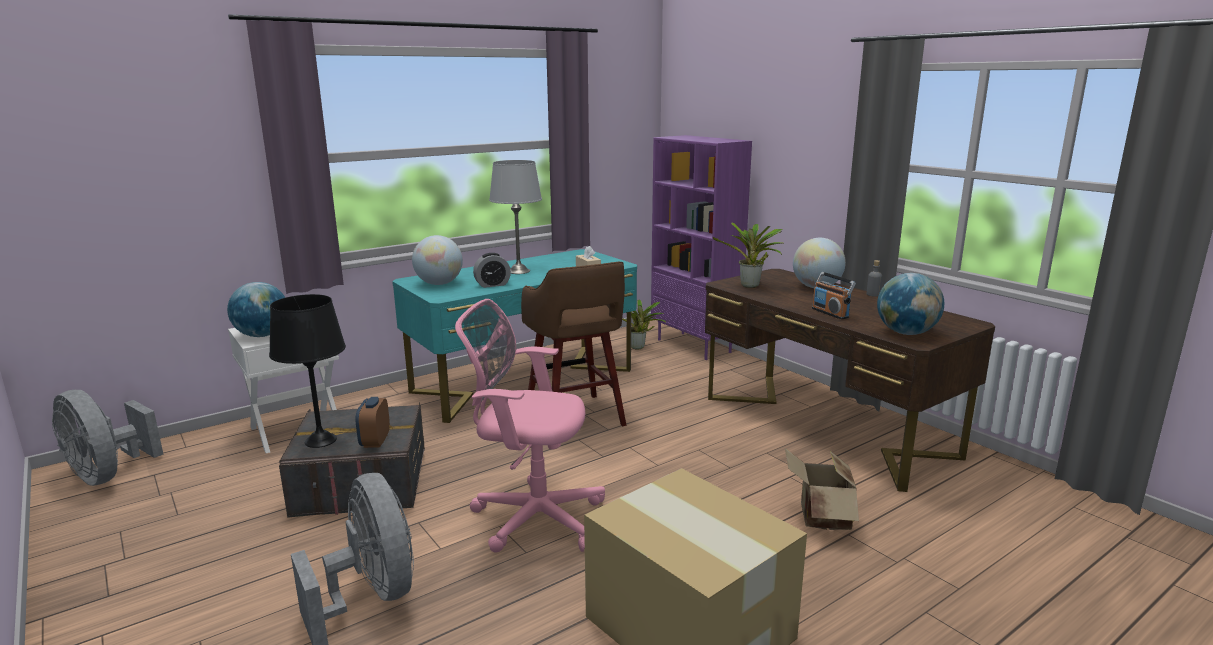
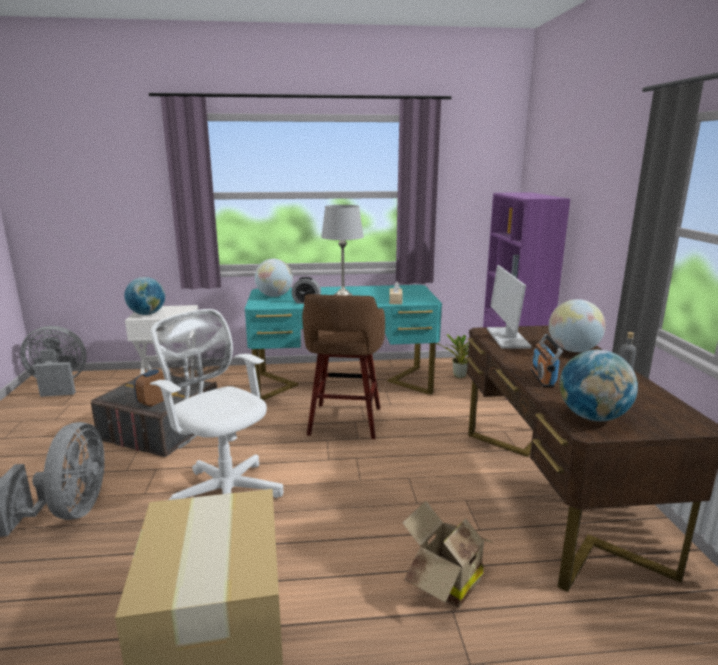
camera: 30 degrees right, 0 degrees up
(108, 474) = (58, 385): grey fan -> grey fan turned 105 degrees clockwise
(320, 440) = (128, 392): black table lamp -> none
(533, 517) = (224, 491): pink office chair -> white office chair
(750, 286) = (507, 338): potted plant -> monitor

